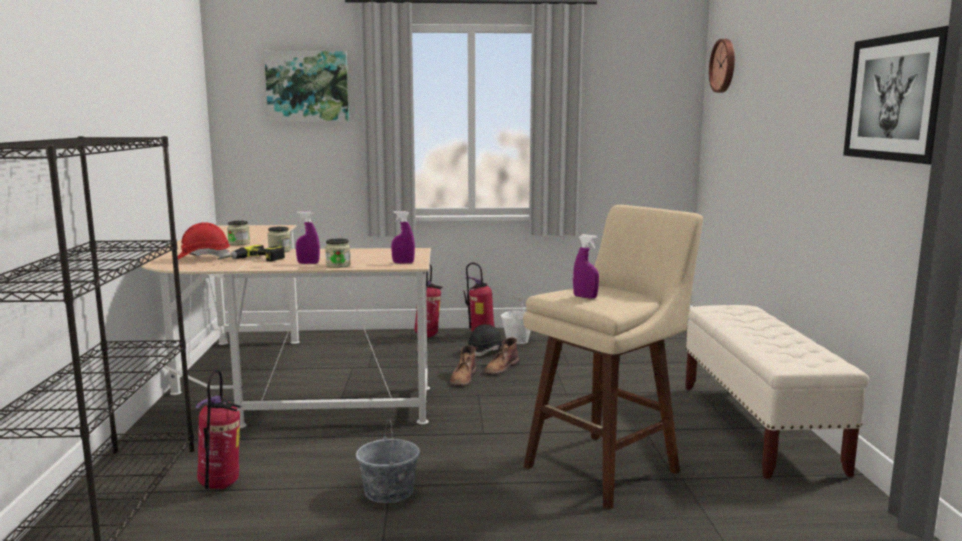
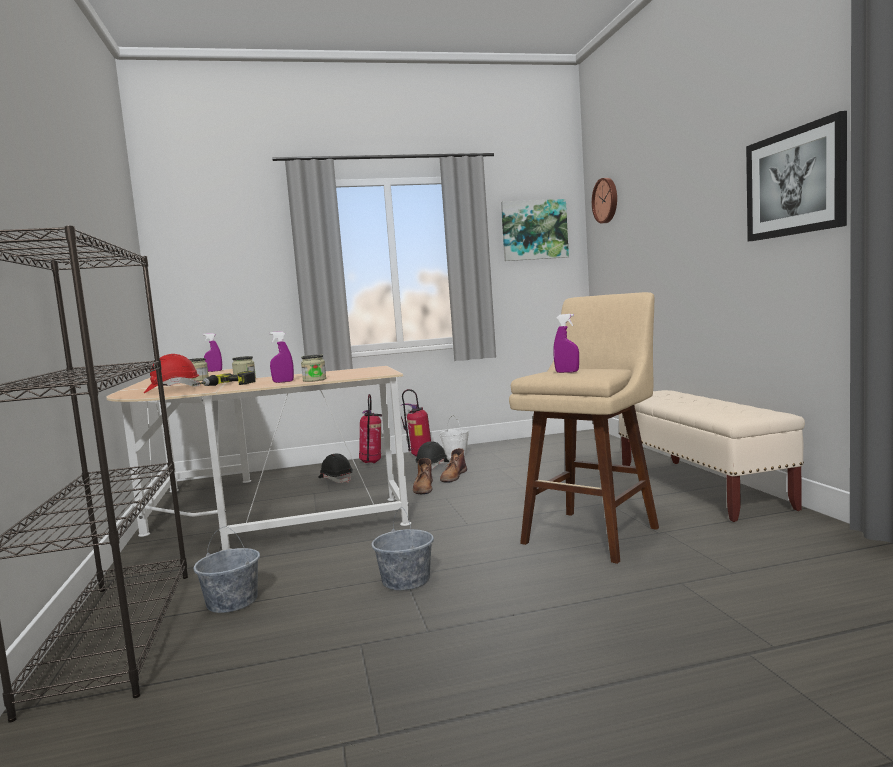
camera: 10 degrees left, 5 degrees down
(220, 486) = (232, 602): fire extinguisher -> grey bucket
(307, 86) = (240, 240): picture -> picture (534, 230)
(381, 353) = (336, 479): none -> black hard hat
(403, 263) = (374, 373): purple spray bottle -> purple spray bottle (214, 371)

